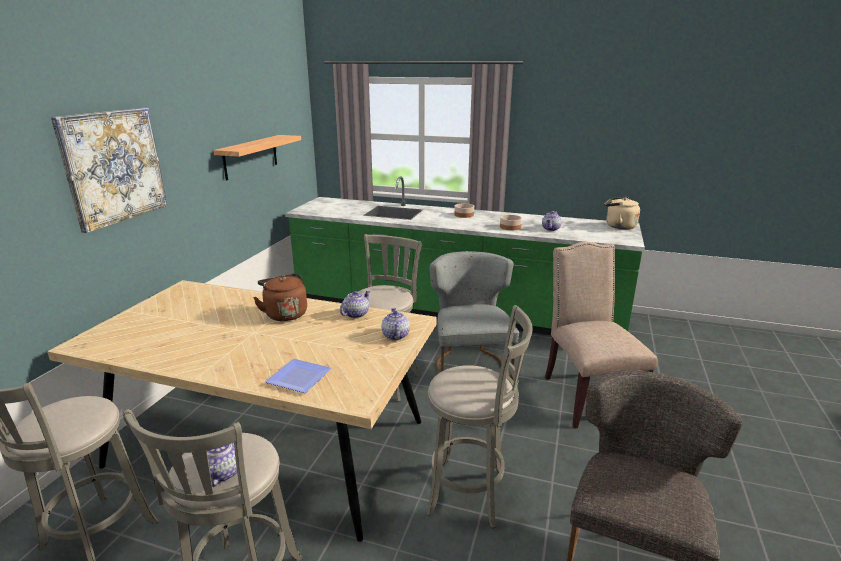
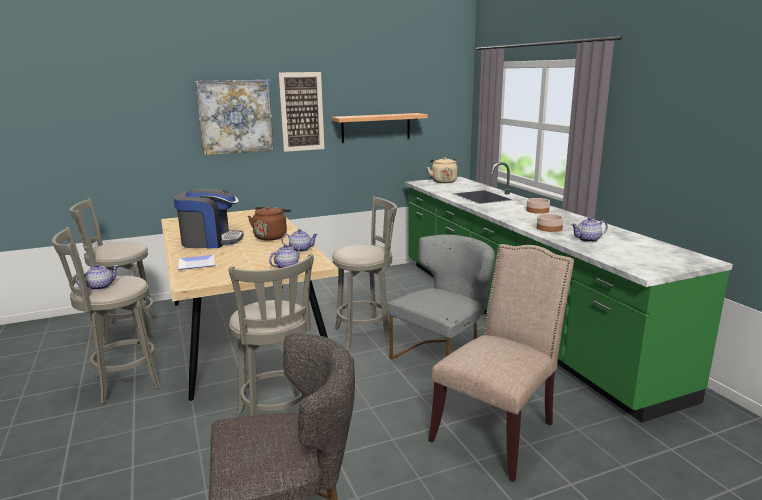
camera: 50 degrees right, 5 degrees down
(185, 148) = (302, 112): none -> picture
(229, 347) = (210, 241): none -> coffee machine
(618, 226) = (685, 258): beige kettle -> beige kettle (443, 181)

